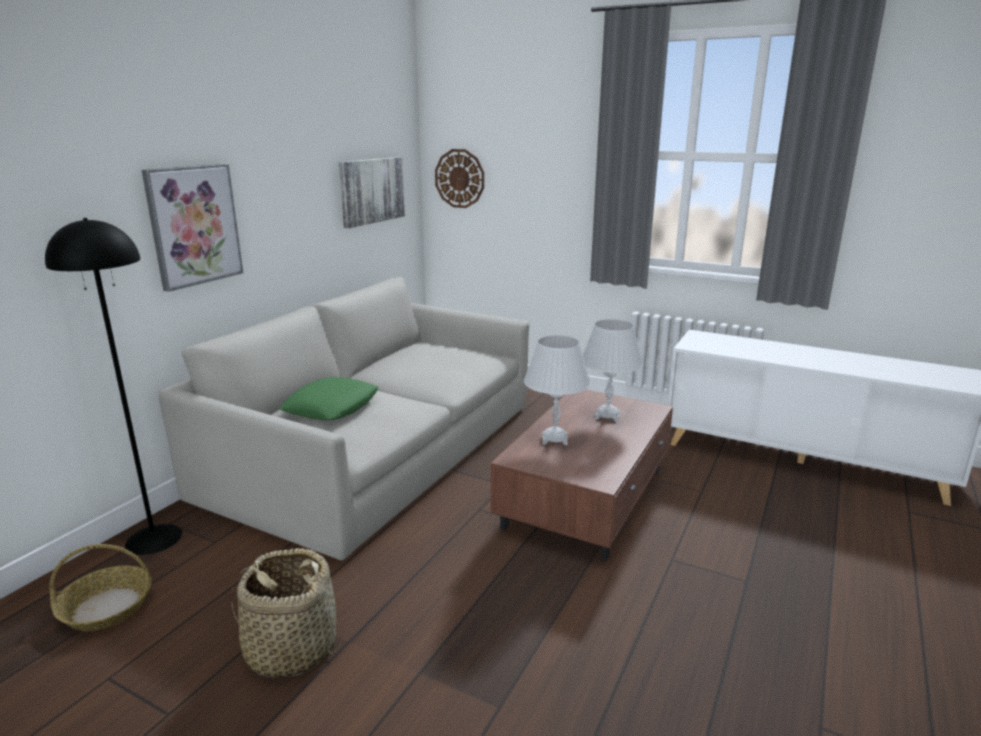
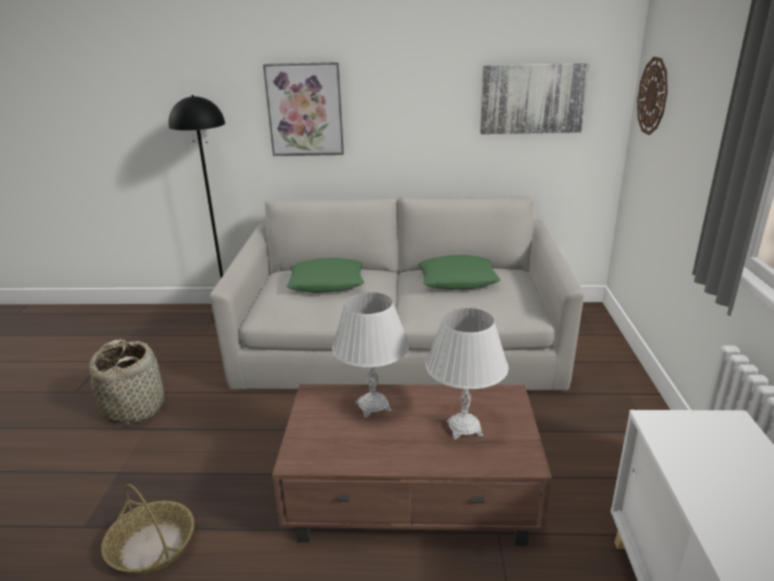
camera: 65 degrees right, 5 degrees up
(107, 607) = (159, 333): basket -> basket (152, 547)
(412, 360) = (458, 280): none -> green pillow

